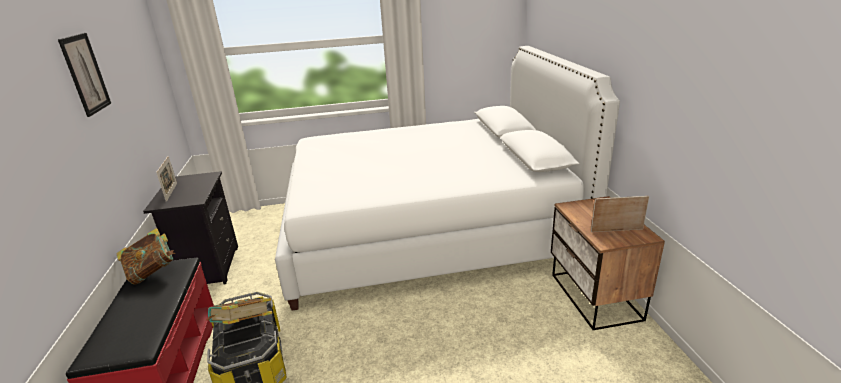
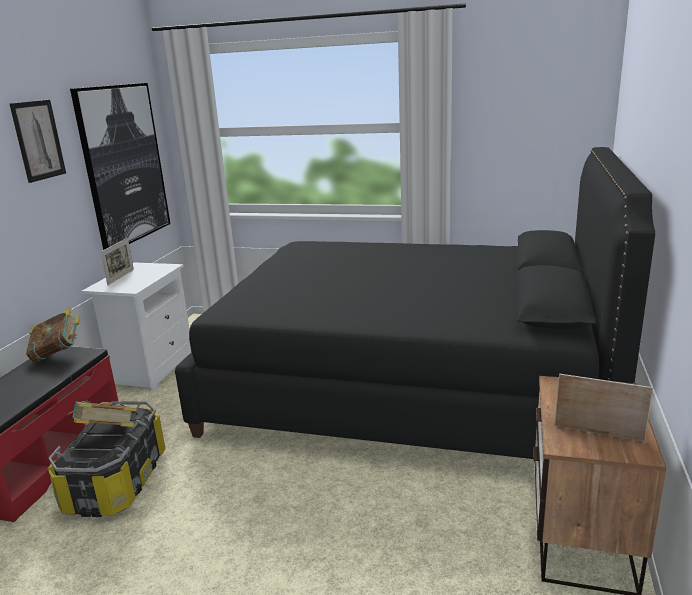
camera: 25 degrees right, 5 degrees down
(145, 89) = (124, 165): none -> picture
(209, 267) = (152, 369): black nightstand -> white nightstand
(427, 230) = (409, 384): white bed -> black bed

